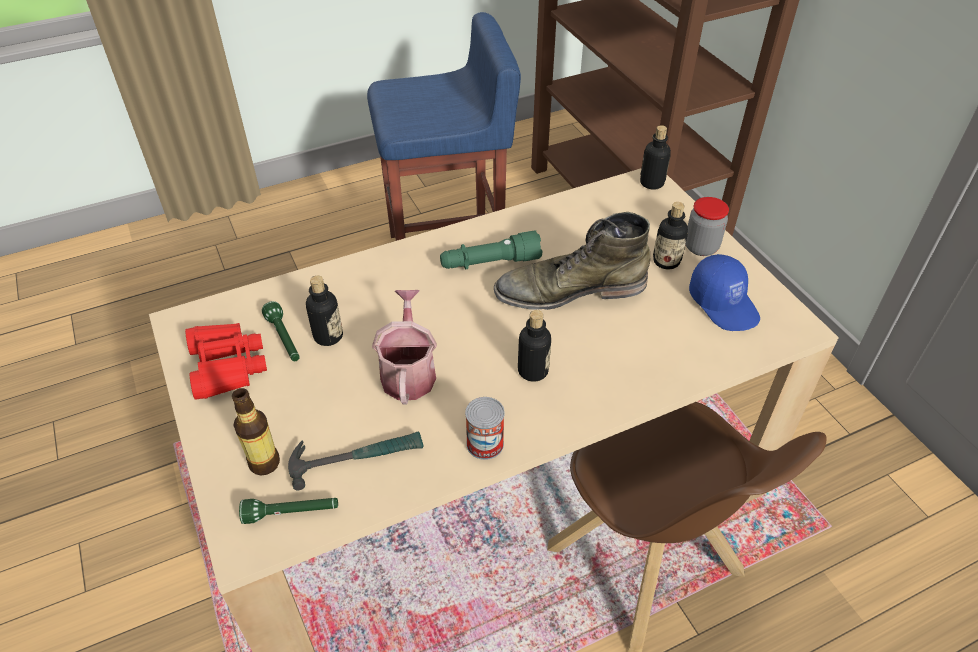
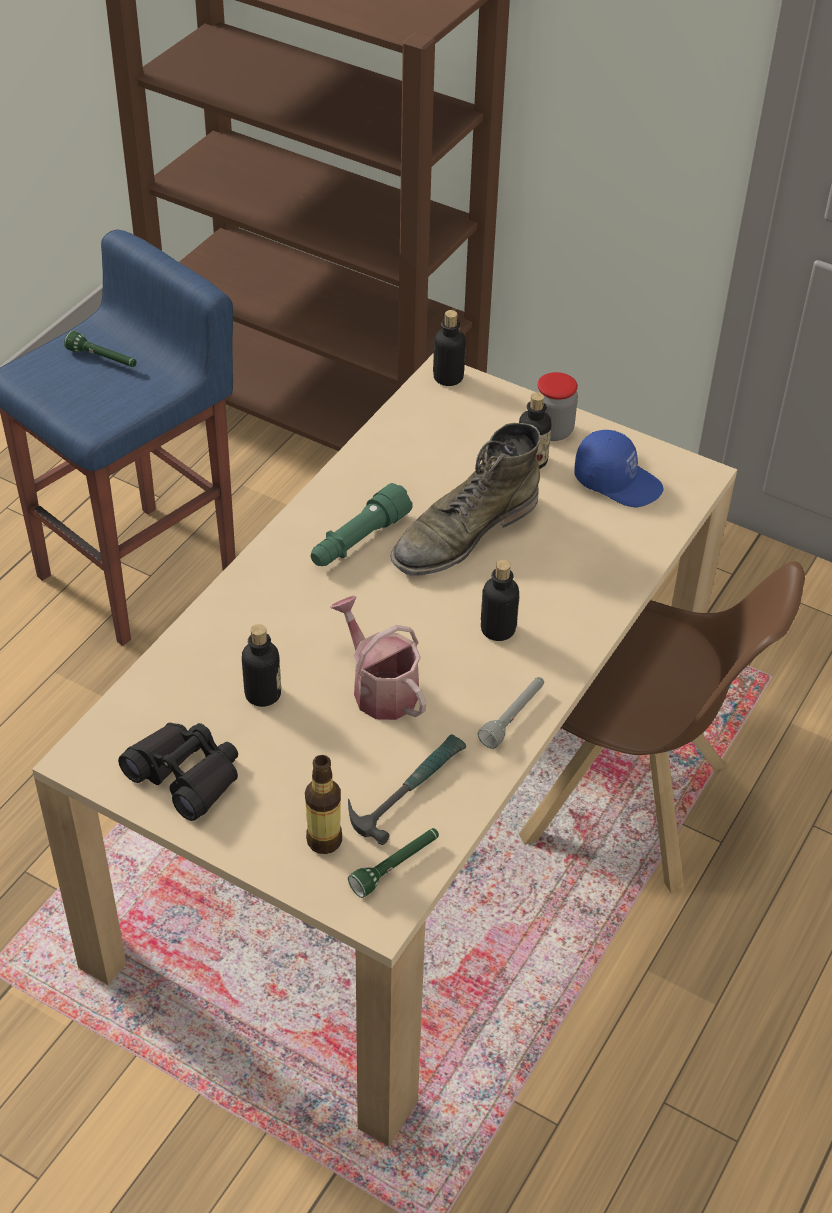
camera: 35 degrees left, 0 degrees up
(227, 366) = (186, 775): red binoculars -> black binoculars
(284, 339) = (219, 719): green flashlight -> green flashlight (103, 359)
(485, 444) = (513, 717): can -> grey flashlight

